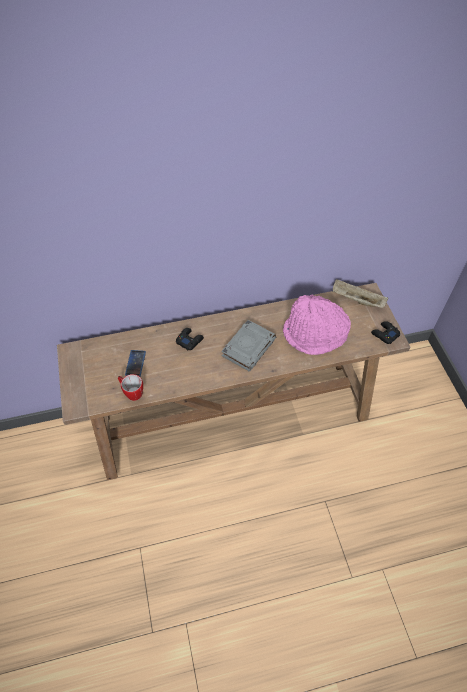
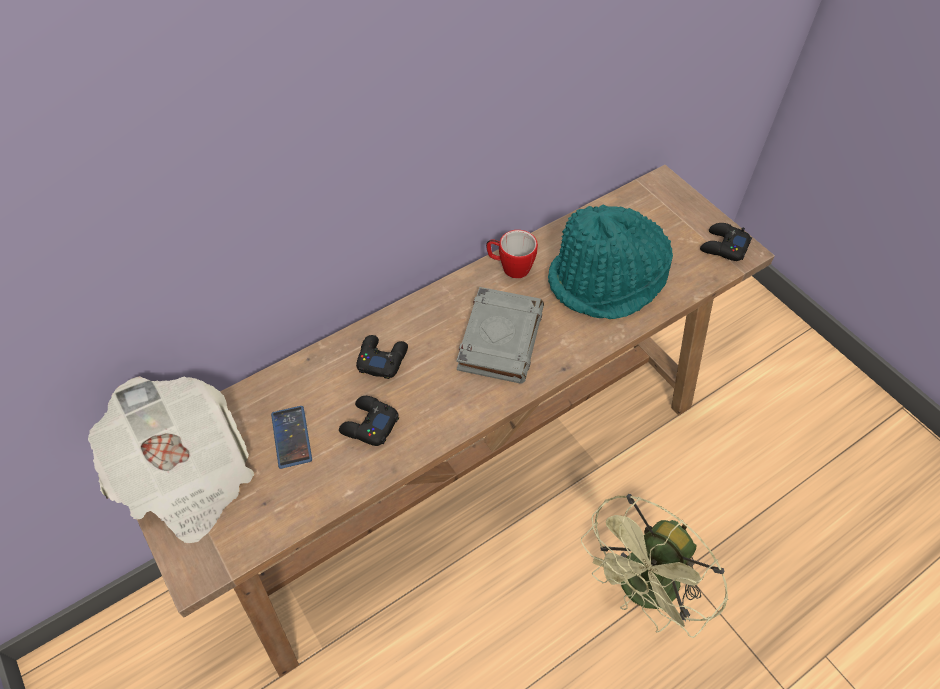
camera: 20 degrees left, 0 degrees up
(85, 366) = (185, 475): none -> newspaper
(131, 392) = (307, 499): mug -> mug (510, 267)
(171, 368) = (369, 425): none -> black game controller
(298, 503) = (642, 592): none -> green fan
(315, 334) = (607, 281): pink hat -> turquoise hat
(356, 300) = (648, 202): beige tray -> none

